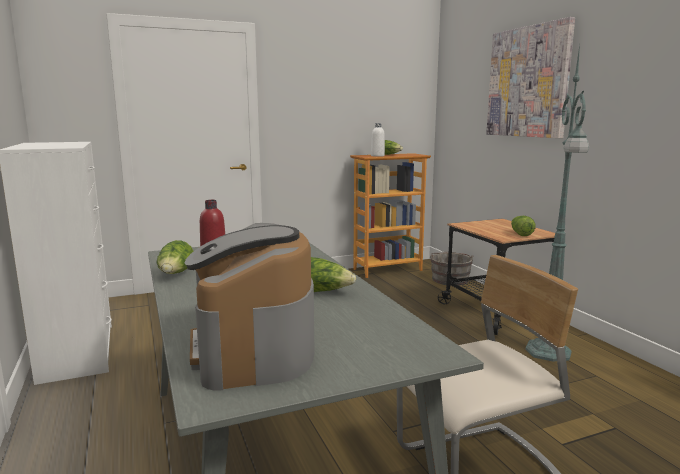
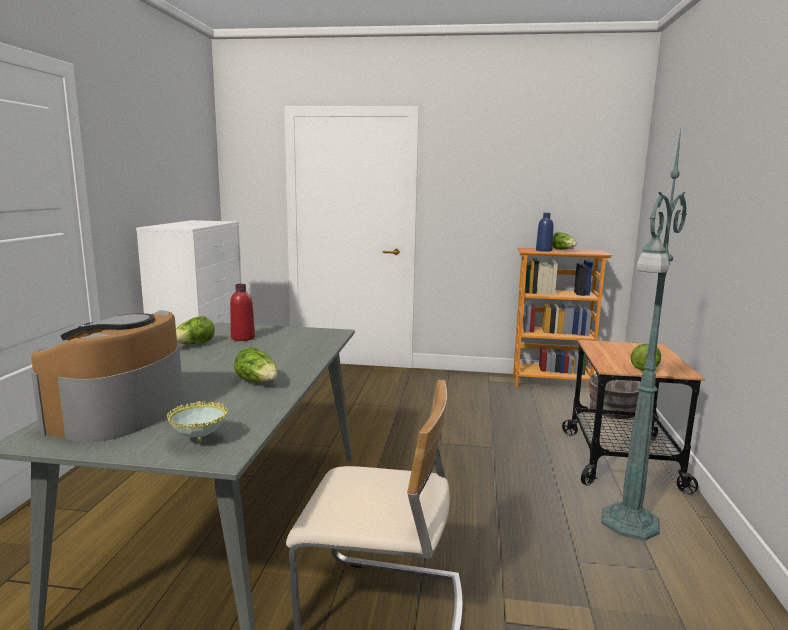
camera: 30 degrees right, 0 degrees up
(377, 156) = (543, 250): white bottle -> blue bottle
(391, 348) = (199, 441): none -> bowl
(528, 82) = (706, 170): picture -> none

